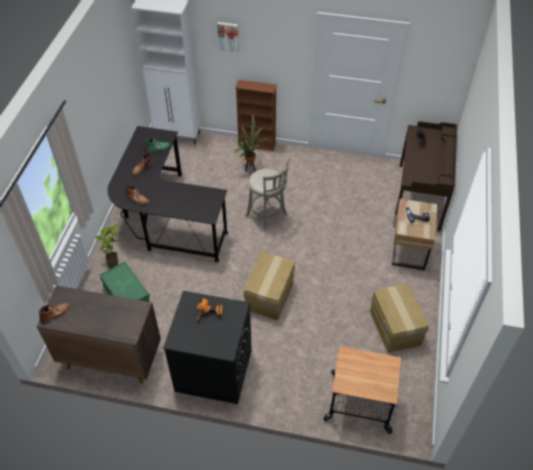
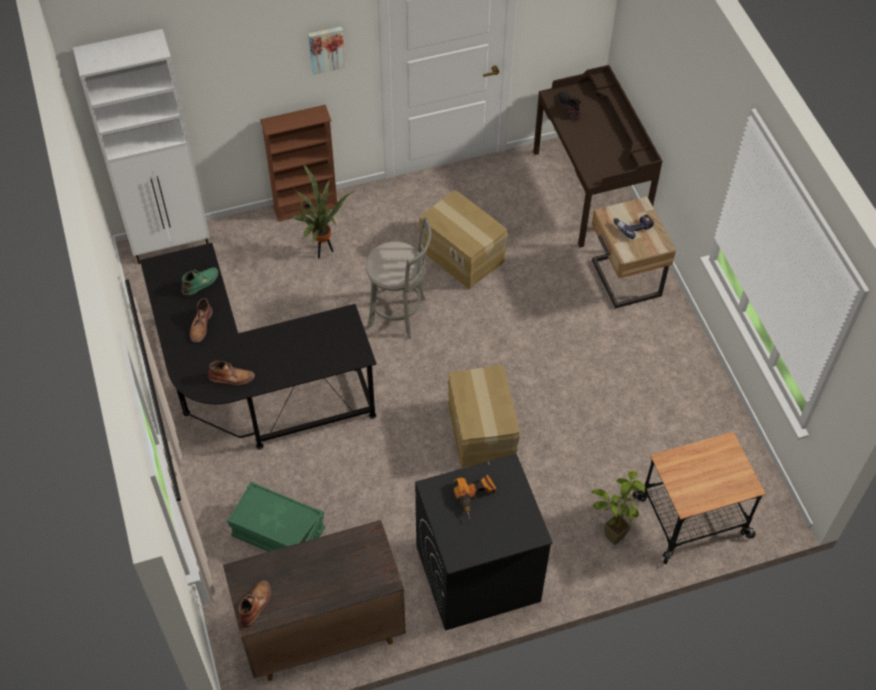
camera: 30 degrees left, 5 degrees up
(115, 262) = (222, 491): potted plant -> potted plant (611, 531)
(228, 36) = (236, 60): picture -> picture (326, 49)
(396, 327) = (673, 393): cardboard box -> cardboard box (462, 254)

